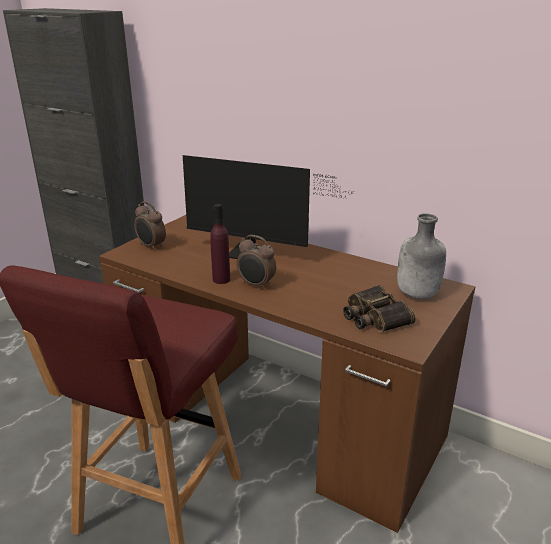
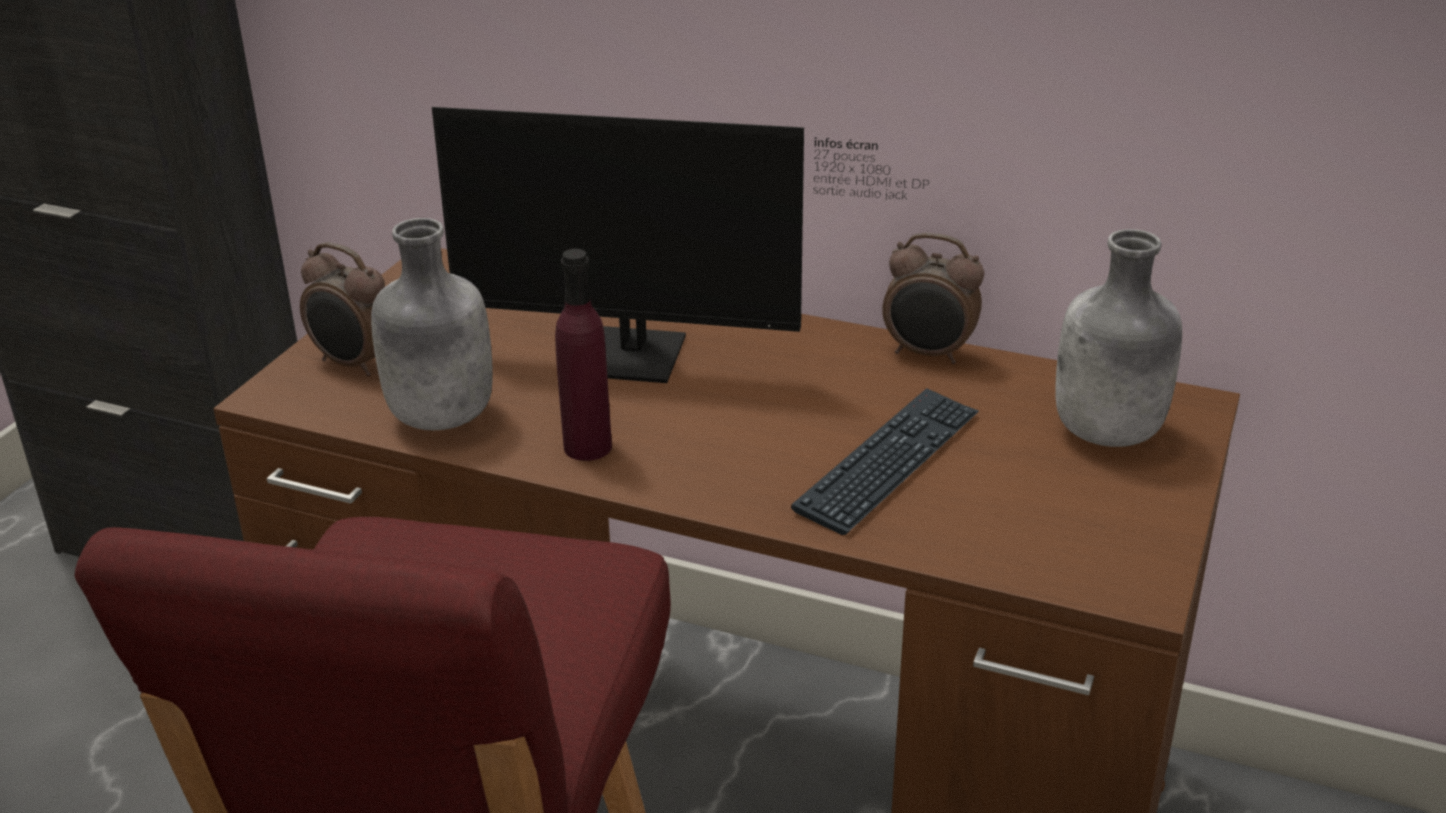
camera: 10 degrees left, 5 degrees up
(173, 266) = (440, 418): none -> grey bottle
(256, 285) = (687, 454): alarm clock -> alarm clock (928, 354)
(329, 295) = (889, 462): none -> keyboard
(374, 317) = (1022, 513): binoculars -> none

